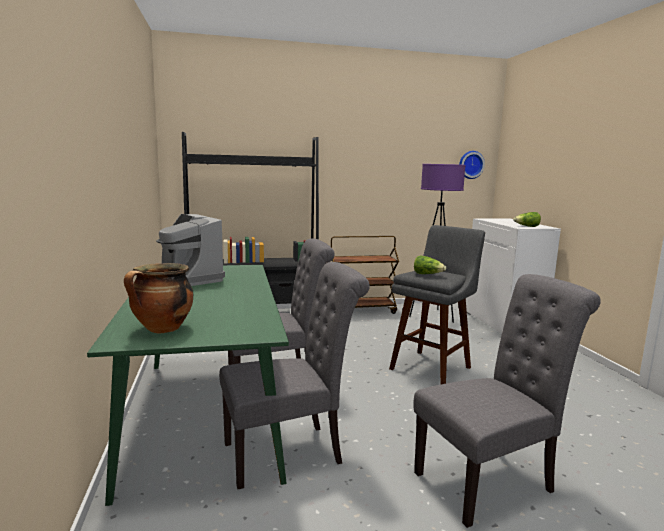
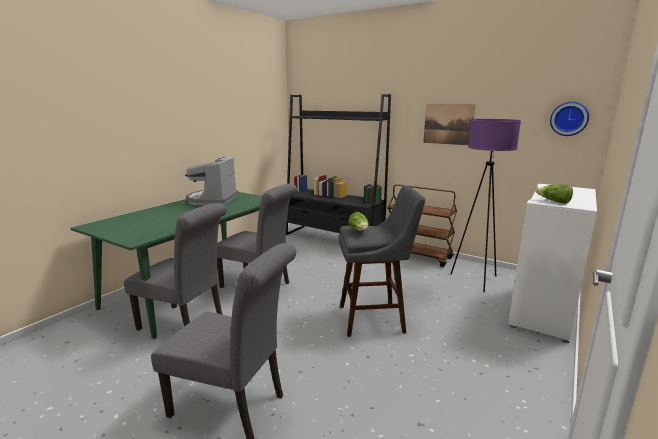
camera: 45 degrees right, 5 degrees up
(162, 329) = (117, 225): cooking pot -> none
(375, 170) = (448, 124): none -> picture

